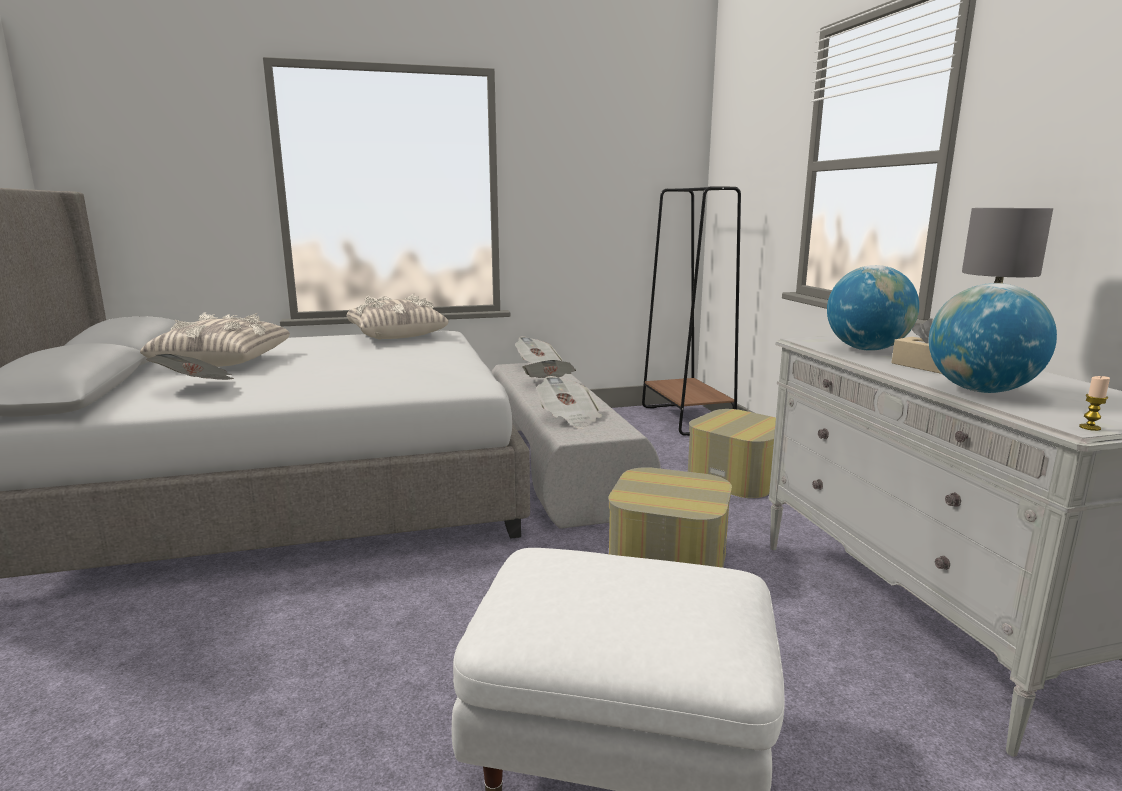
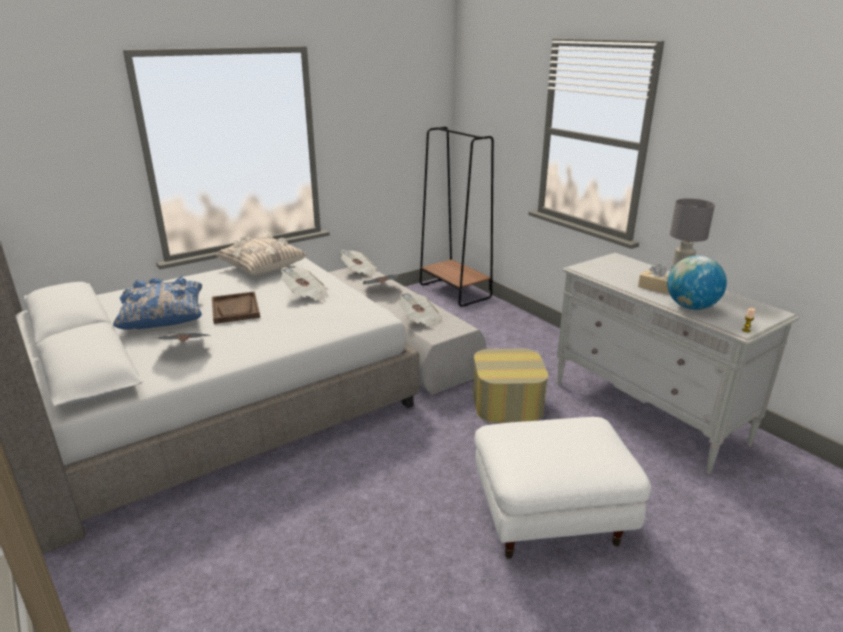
camera: 20 degrees left, 10 degrees up
(222, 363) = (163, 319): beige pillow -> blue pillow
(309, 362) = (235, 309): none -> brown tray
(409, 359) = (306, 295): none -> newspaper
(737, 477) = (513, 336): ottoman -> none
(866, 349) = (617, 274): globe -> none

